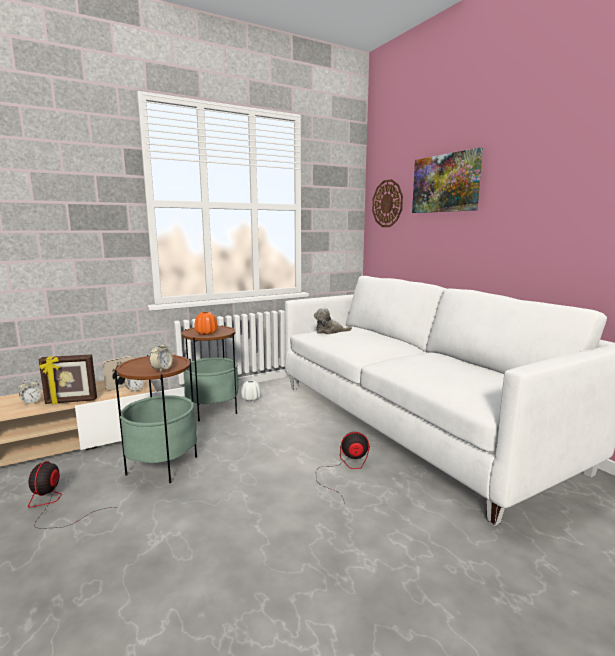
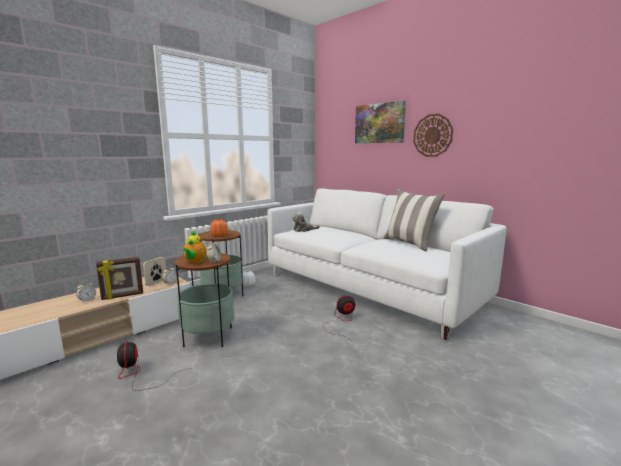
camera: 15 degrees left, 0 degrees up
(141, 367) = (194, 262): none -> teapot
(387, 203) = (334, 136): wall clock -> wall clock (432, 135)
(466, 363) = (409, 243): none -> pillow

